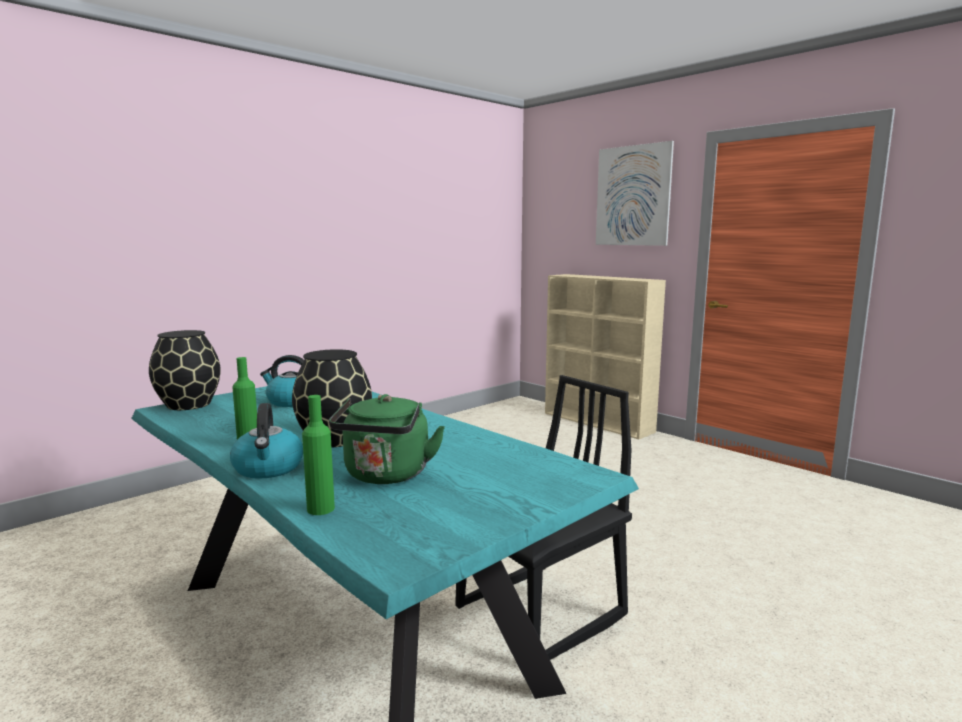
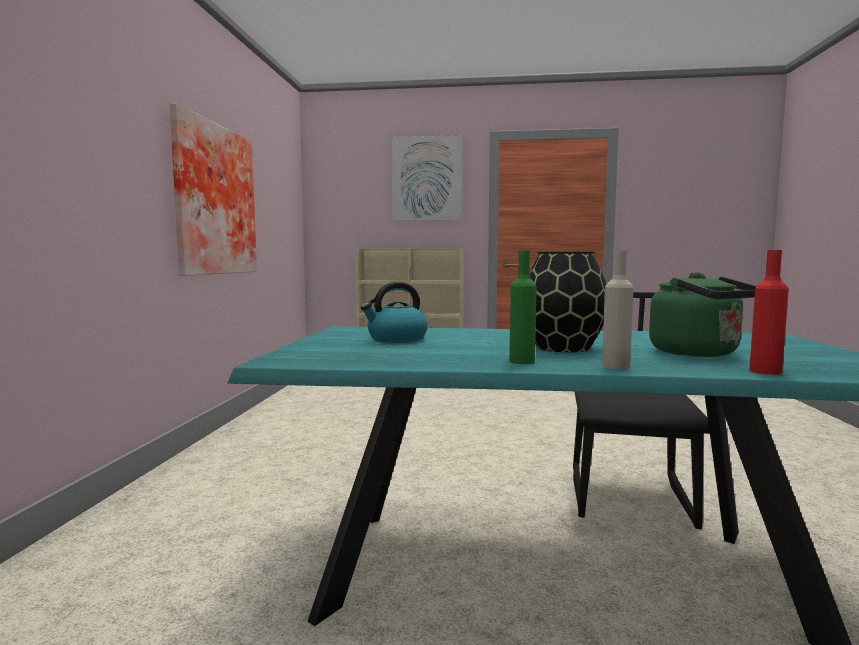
camera: 40 degrees left, 5 degrees down
(188, 405) = (292, 355): black vase -> none
(268, 468) = (615, 366): kettle -> beige bottle
(320, 509) = (765, 371): green bottle -> red bottle
(367, 243) = (212, 200): none -> picture

